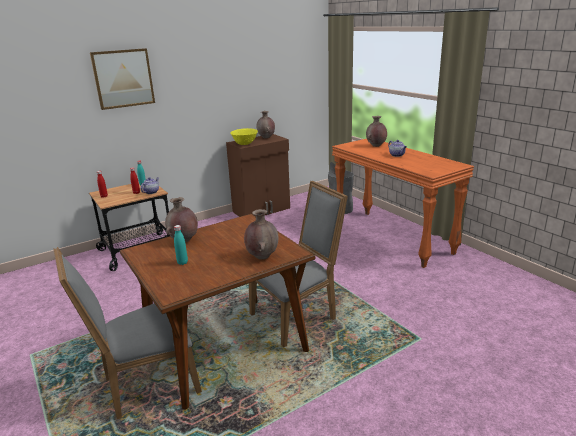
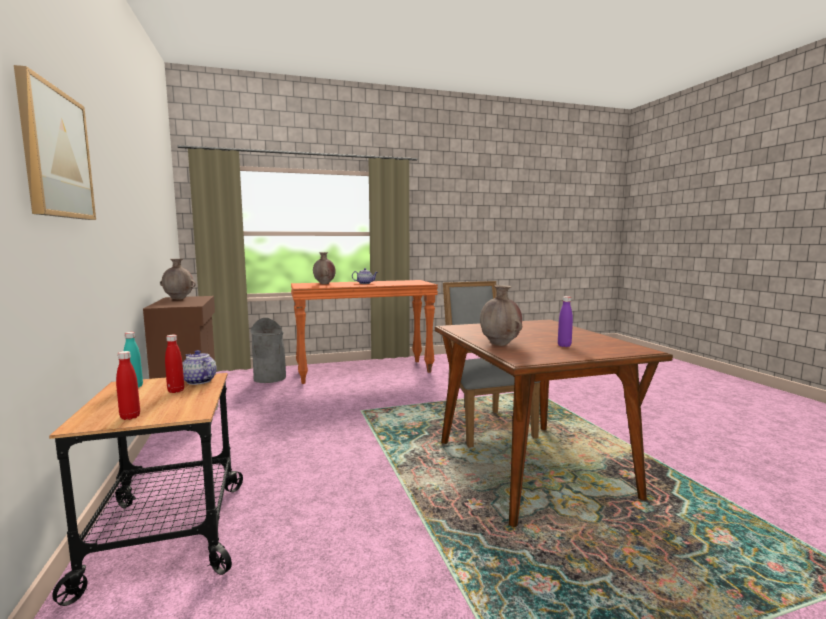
camera: 75 degrees left, 15 degrees down
(145, 384) = (608, 527): grey chair -> none
(182, 262) = (564, 345): turquoise bottle -> purple bottle
(245, 144) = (185, 304): yellow bowl -> none
(262, 256) = (553, 327): brown vase -> none

